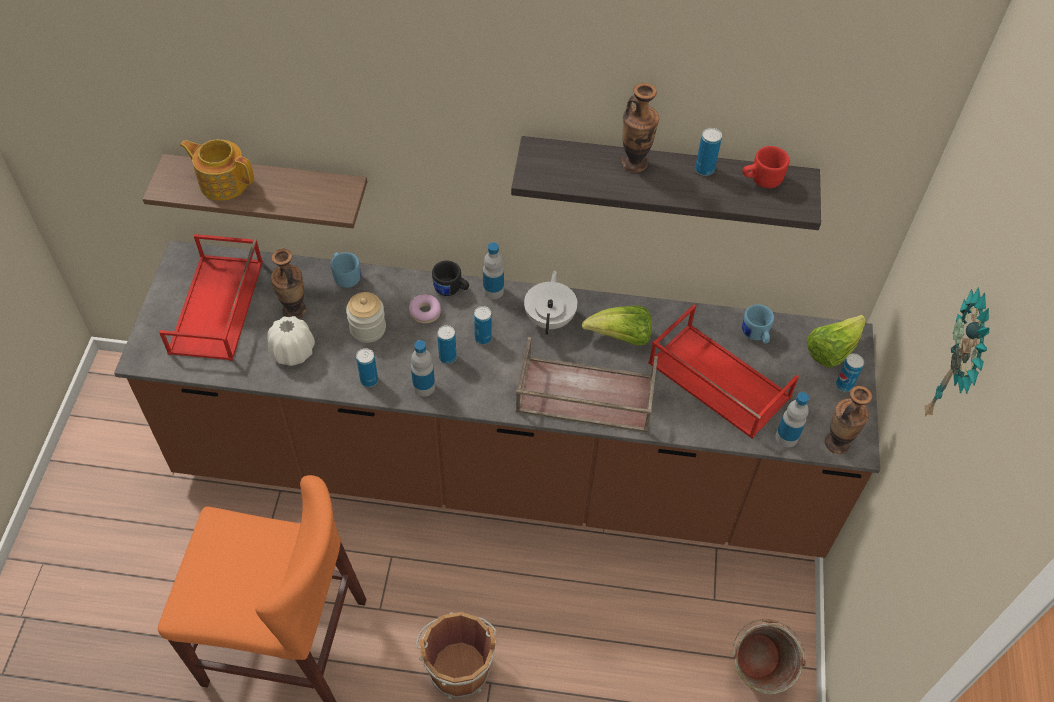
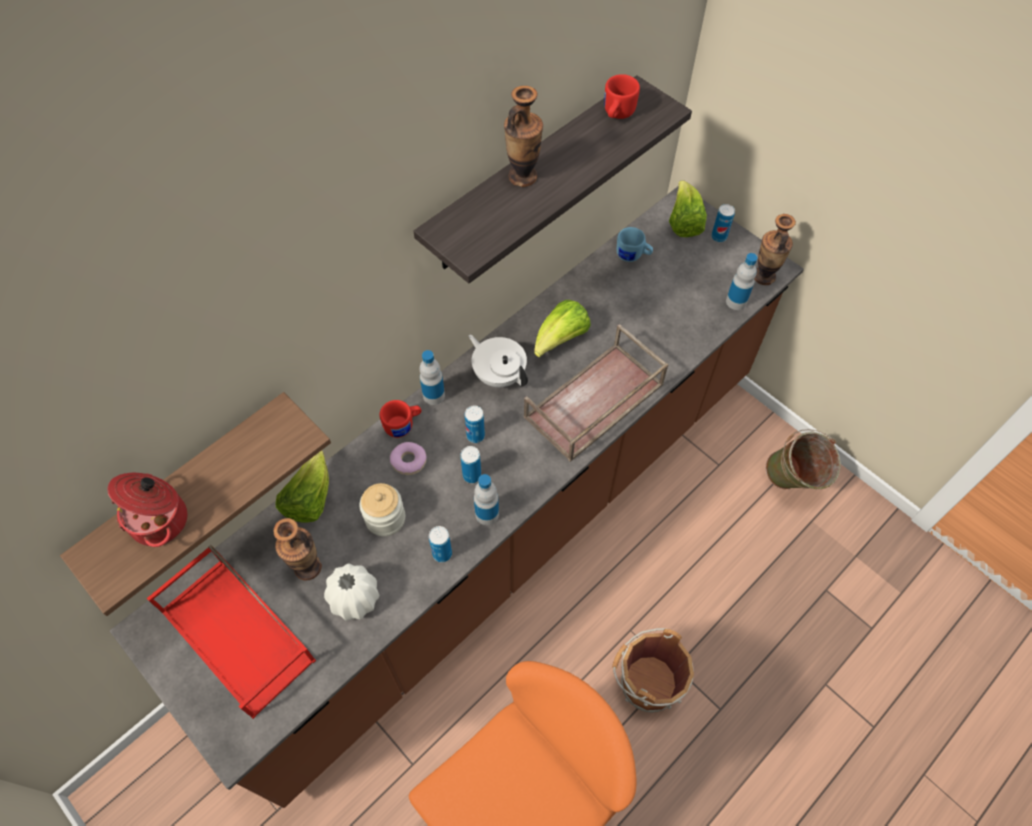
camera: 50 degrees left, 5 degrees up
(223, 182) = (161, 519): teapot -> cooking pot
(346, 276) = (309, 498): blue mug -> lettuce
(451, 289) = (403, 425): black mug -> red mug
(704, 169) = (573, 139): can -> none
(717, 380) = (652, 307): red tray -> none
(963, 366) = (925, 118): wall clock -> none

